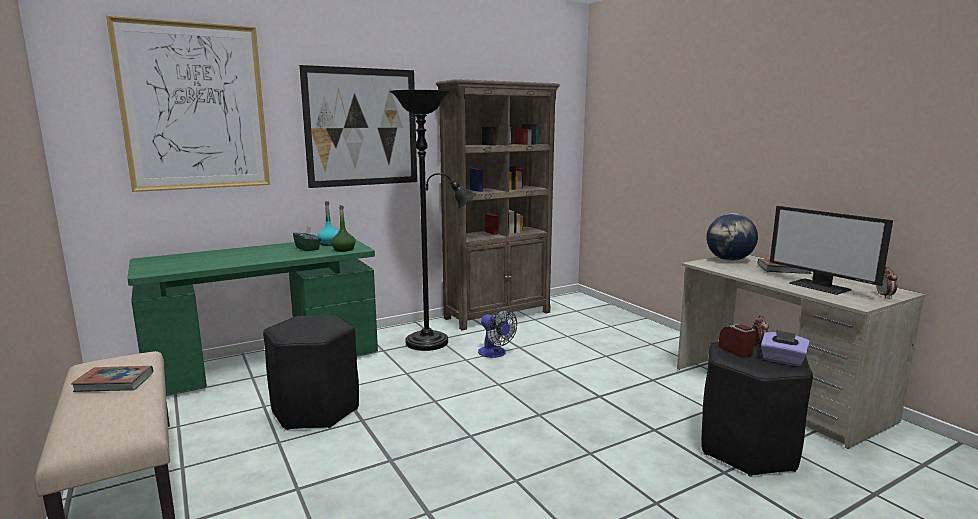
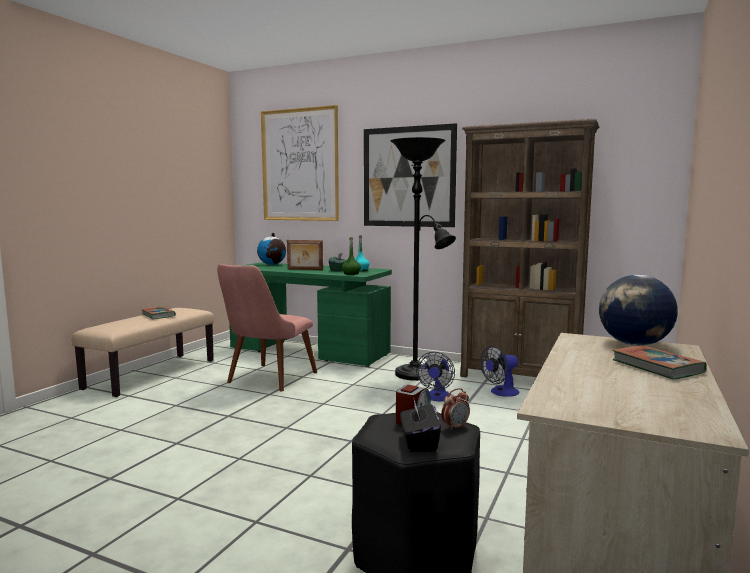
camera: 55 degrees right, 5 degrees down
(175, 258) = (272, 264): none -> globe
(265, 256) = (305, 270): none -> picture frame
(315, 411) = (266, 380): black stool -> pink chair
(517, 331) = (500, 392): none -> fan
(782, 360) = (419, 442): purple tissue box -> black tissue box
(820, 286) = (605, 387): monitor -> none
(884, 296) = (644, 421): alarm clock -> none

